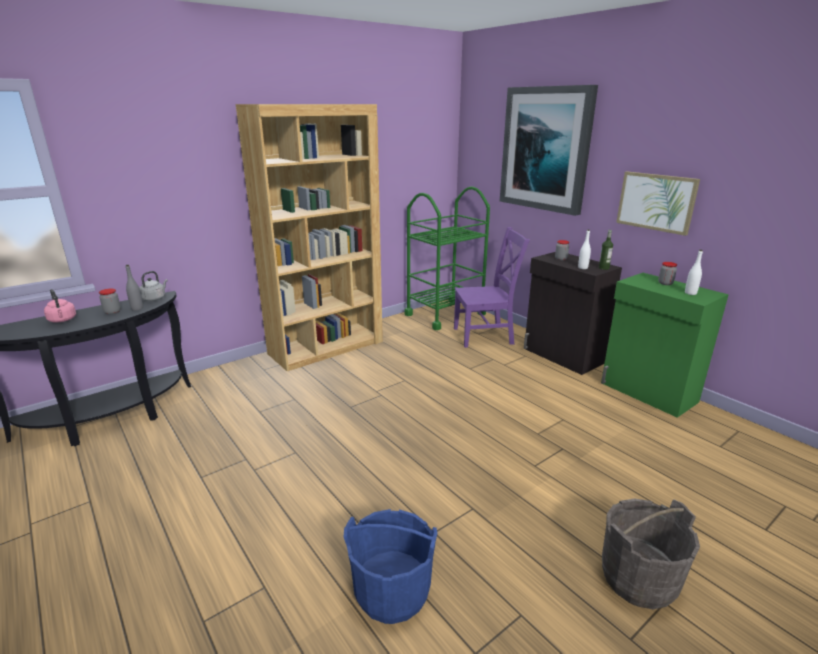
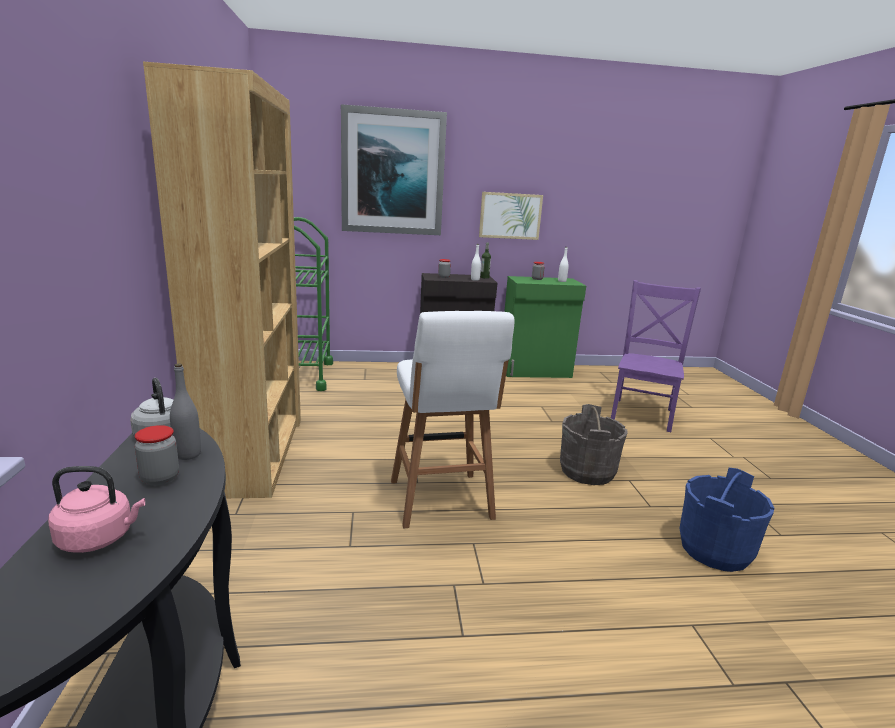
camera: 60 degrees left, 5 degrees down
(334, 424) = (441, 502): none -> white stool
(486, 336) = (374, 378): purple chair -> purple chair (642, 413)
(638, 578) = (722, 455): grey bucket -> grey bucket (587, 471)

